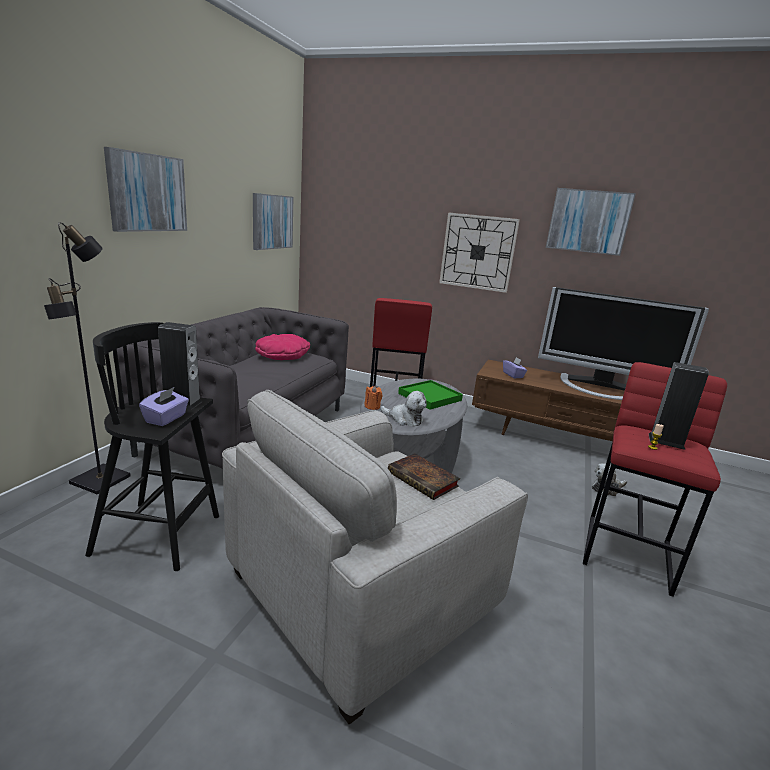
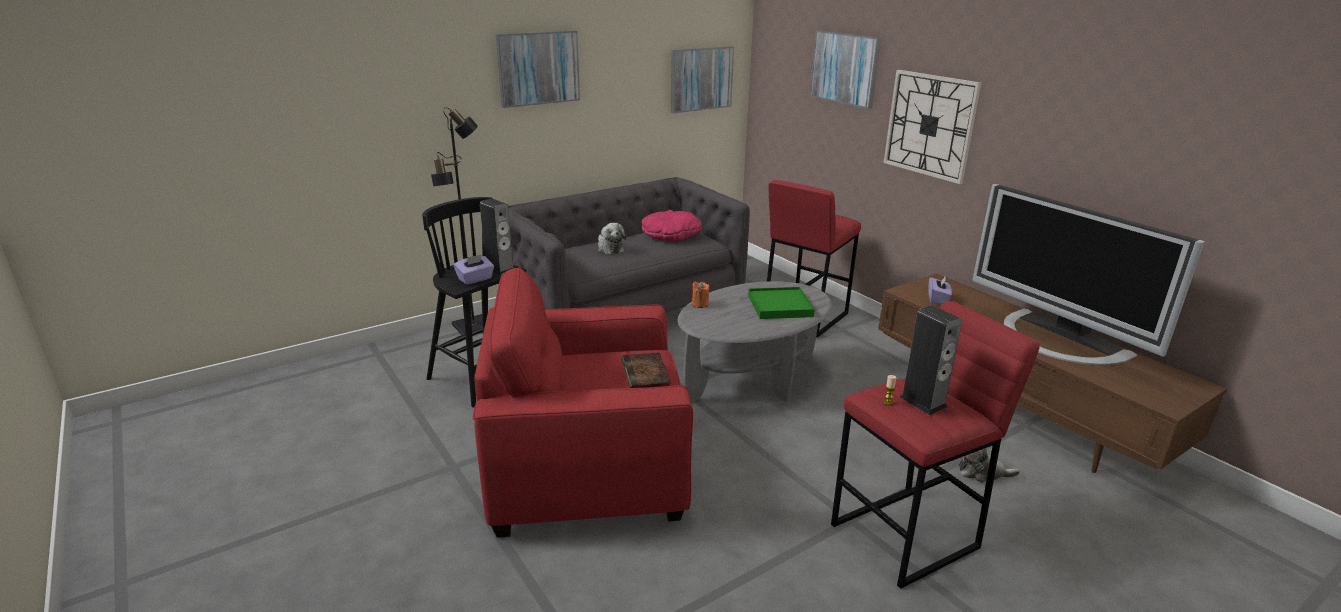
camera: 35 degrees right, 5 degrees up
(361, 591) = (588, 467): grey armchair -> red armchair
(404, 419) = (716, 323): plush toy -> plush toy (609, 248)
(588, 221) = (1070, 91): picture -> picture (845, 68)

